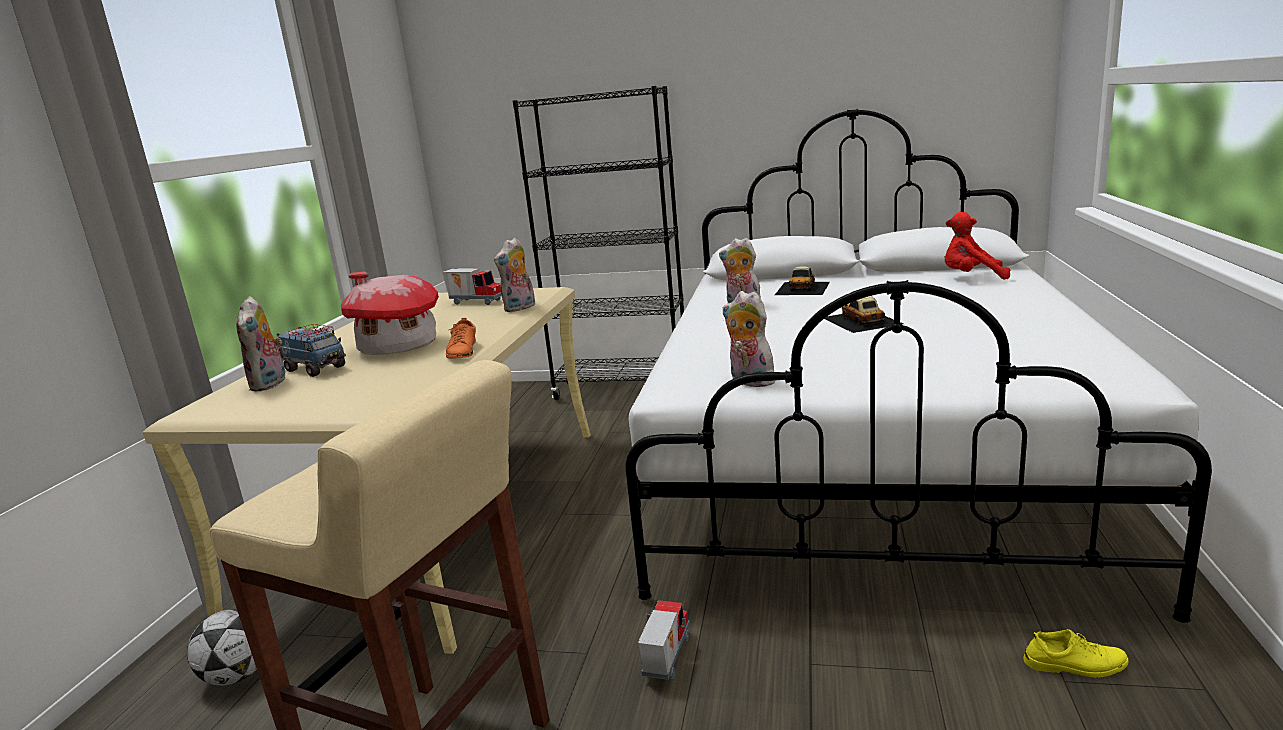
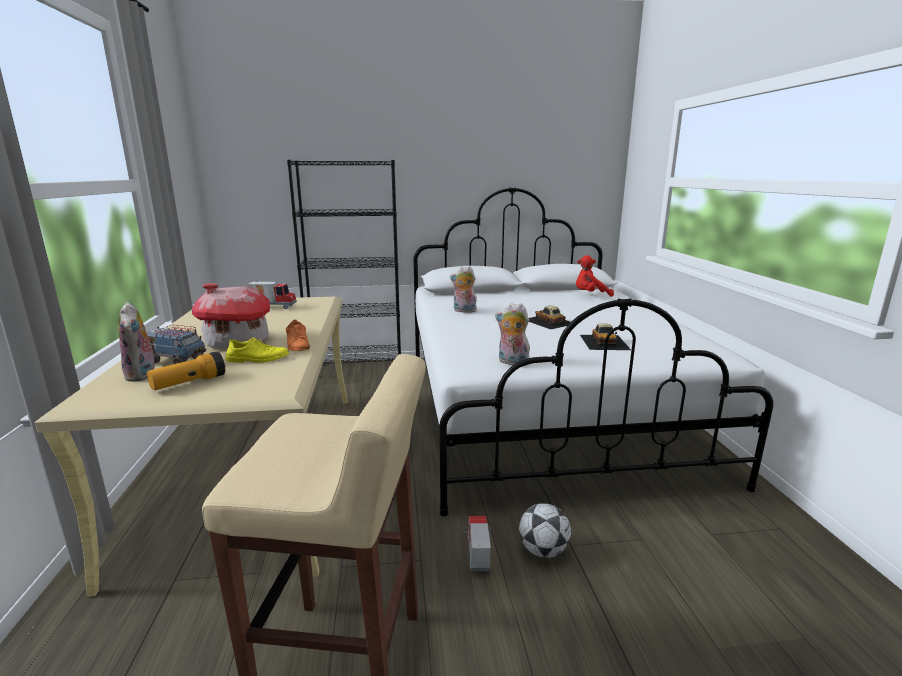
camera: 20 degrees left, 0 degrees up
(237, 676) = (129, 625): football -> football (543, 551)
(308, 395) = (189, 383): none -> flashlight
(520, 308) = (315, 312): plush toy -> none
(803, 288) = (494, 299): toy car -> toy car (604, 342)
(1075, 664) = (712, 524): yellow shoe -> yellow shoe (257, 359)

